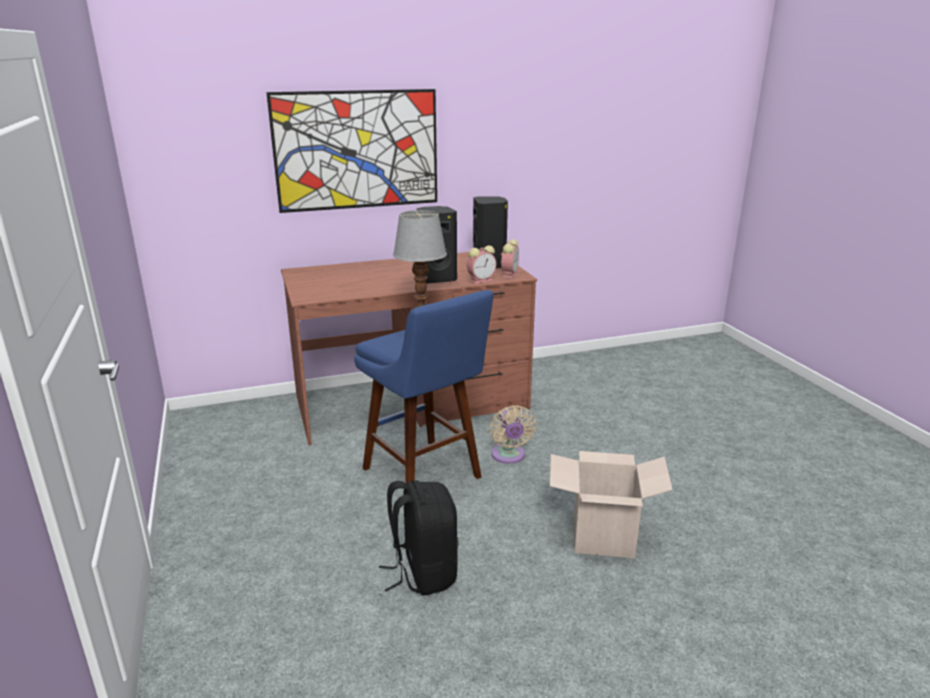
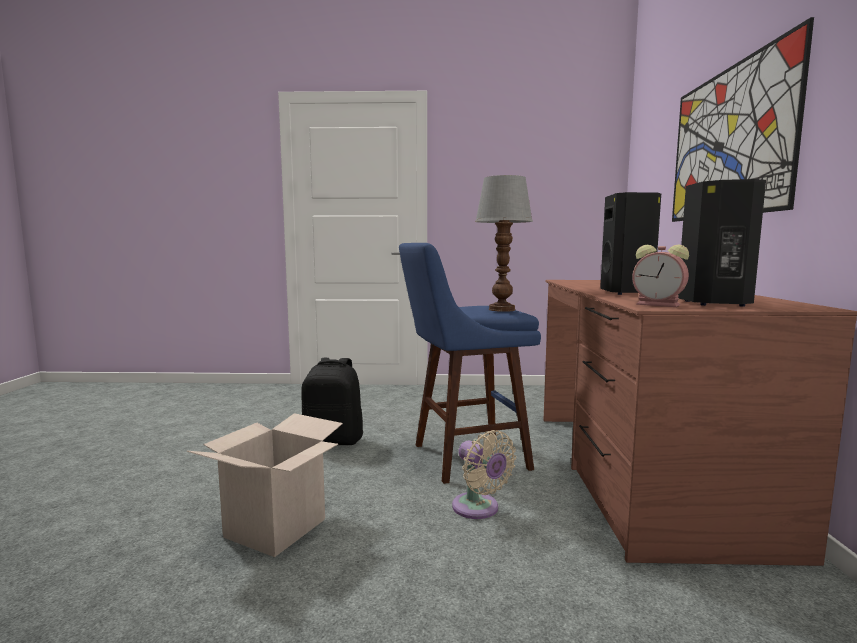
camera: 110 degrees right, 15 degrees down
(481, 280) = (623, 298): alarm clock -> none
(509, 456) = (478, 509): beige fan -> beige fan turned 135 degrees counterclockwise

